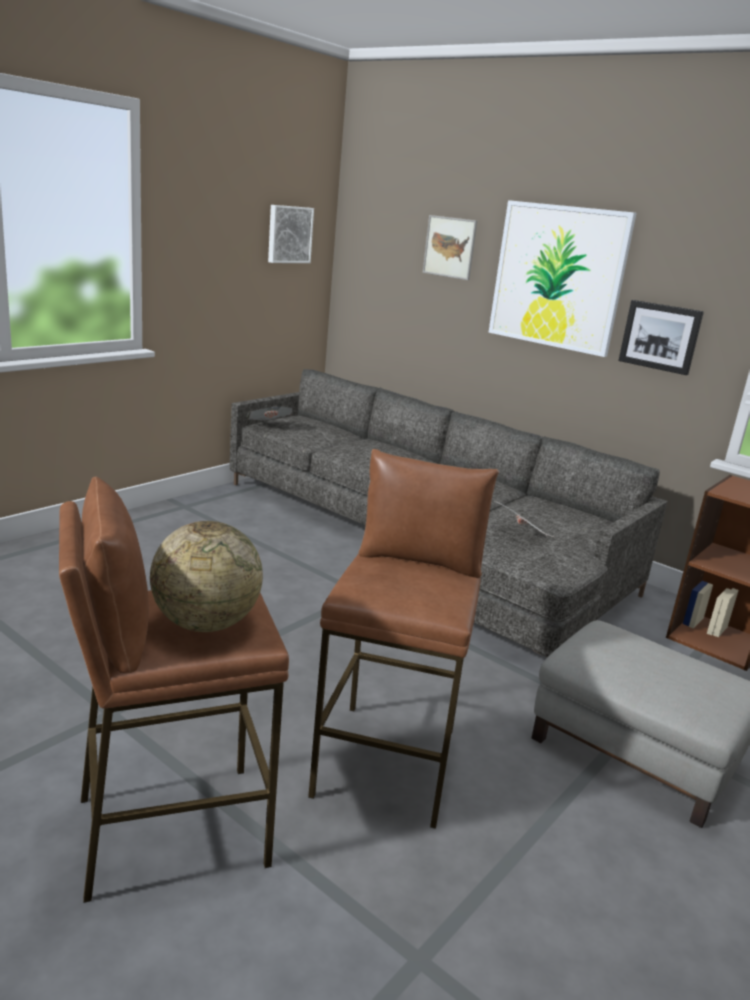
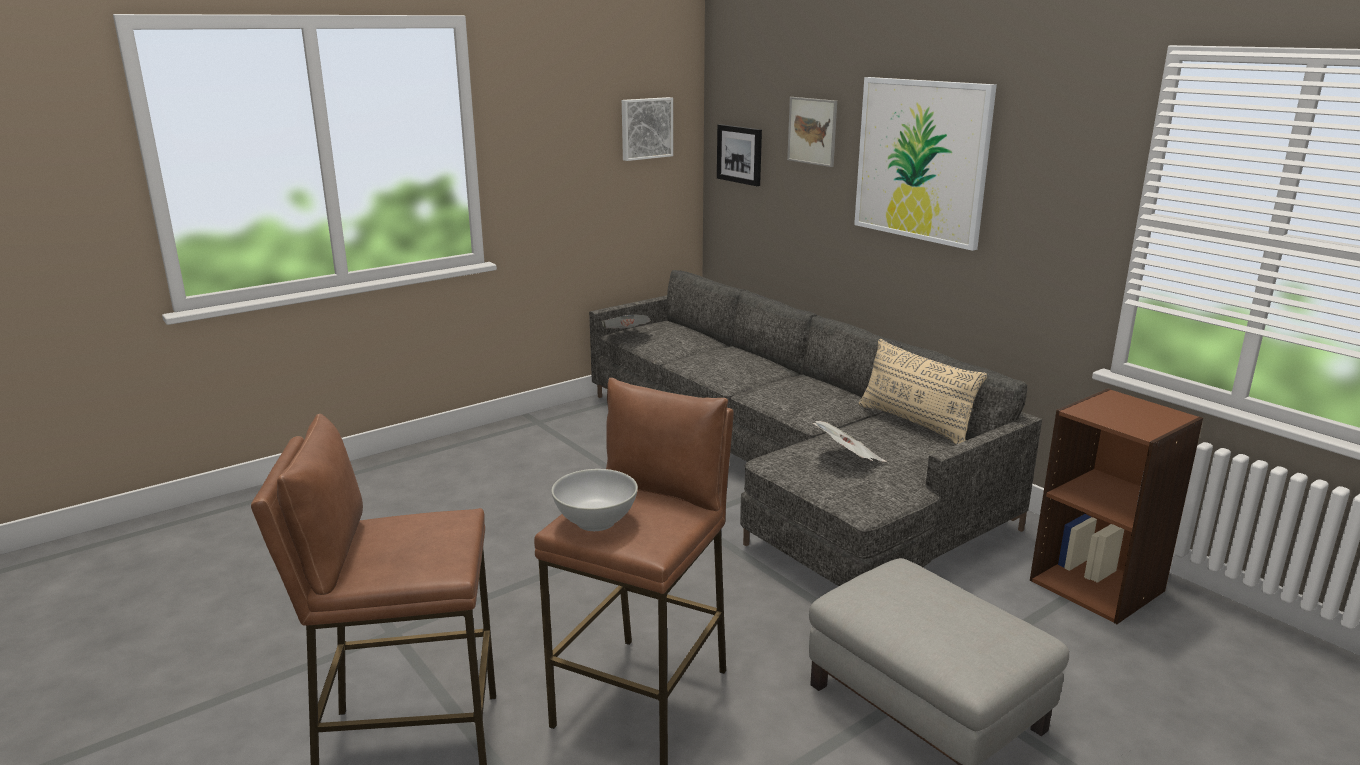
camera: 15 degrees right, 0 degrees up
(205, 623) = (408, 551): globe -> none
(379, 589) = (595, 522): none -> white bowl
(557, 505) = (915, 423): none -> beige pillow
(660, 336) = (1031, 226): picture -> picture (740, 154)

